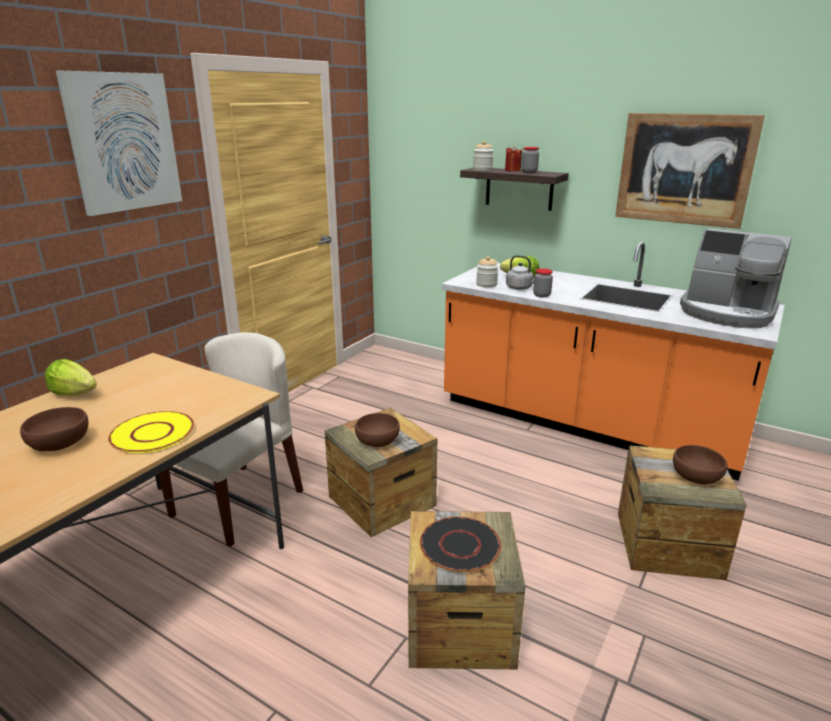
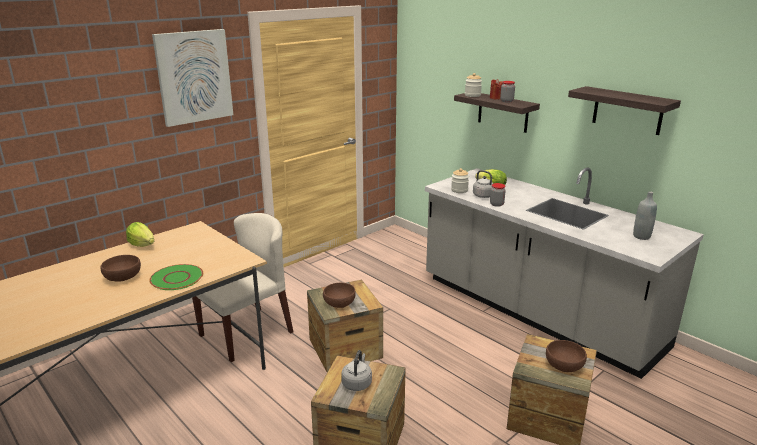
camera: 15 degrees right, 0 degrees up
(152, 433) = (176, 278): yellow plate -> green plate
(459, 545) = (357, 383): black plate -> grey kettle
(587, 422) = (537, 312): orange counter -> grey counter
(684, 169) = (627, 110): picture -> shelf
(727, 313) = (641, 236): coffee machine -> grey bottle

